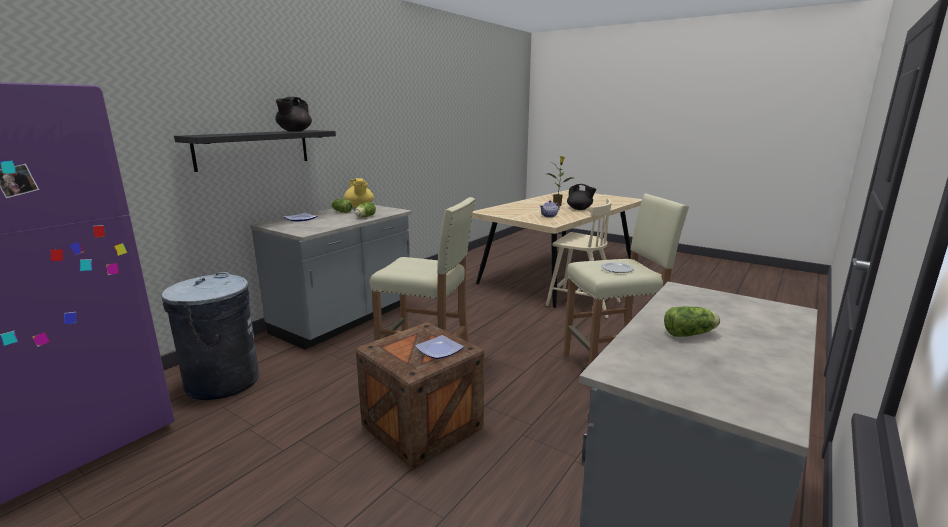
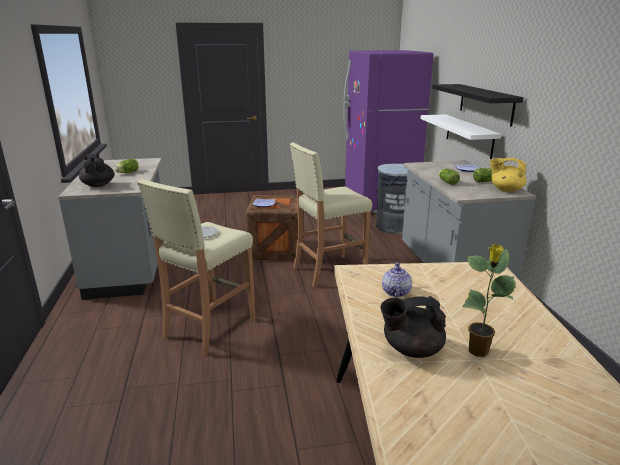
camera: 135 degrees right, 5 degrees up
(231, 197) = (469, 135): none -> white shelf
(294, 131) = (488, 93): black teapot -> black teapot (98, 185)
(581, 303) = (319, 411): beige chair -> none

